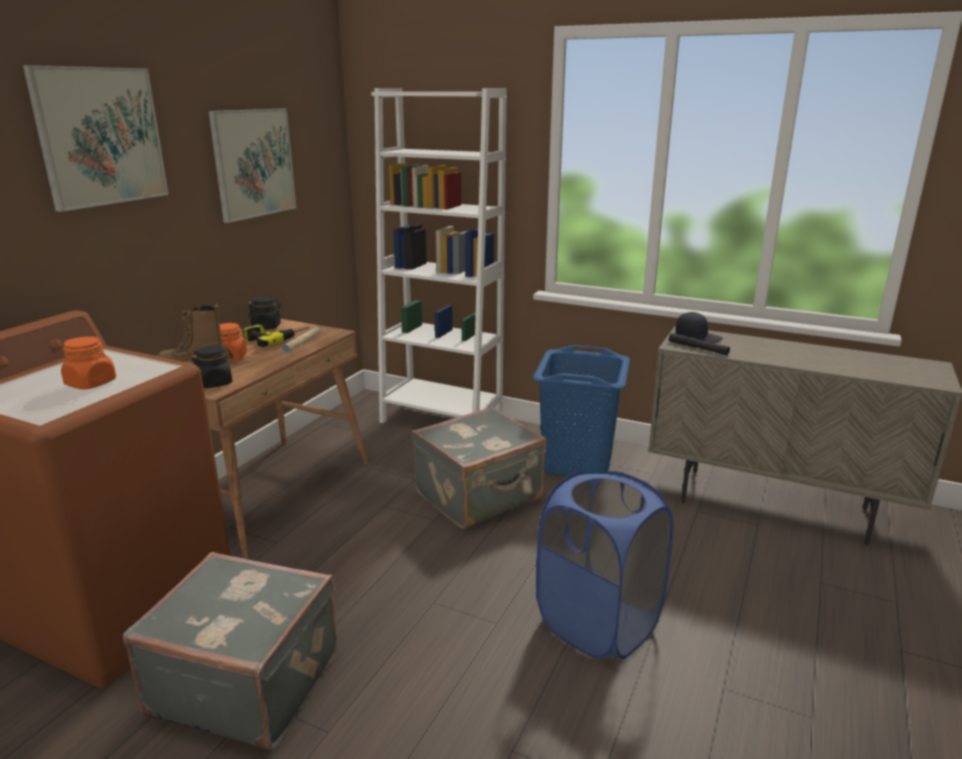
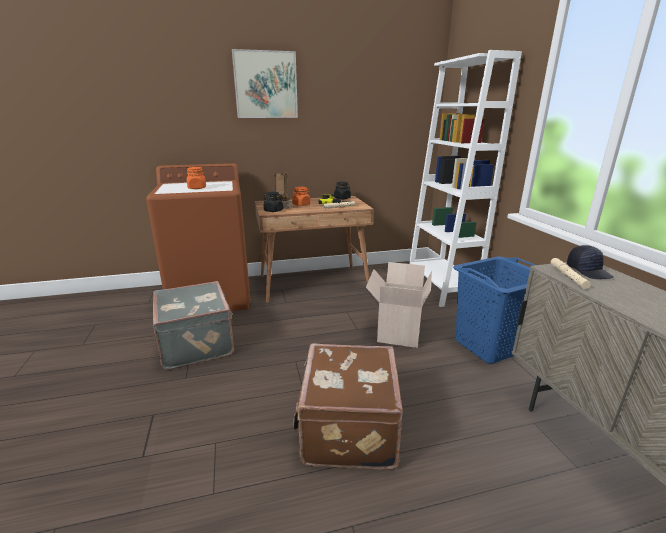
camera: 50 degrees right, 0 degrees up
(253, 163) = (360, 108): picture -> none
(480, 497) = (397, 332): grey suitcase -> cardboard box
(598, 624) = (347, 429): blue laundry basket -> brown suitcase
(698, 348) = (568, 276): black flashlight -> beige flashlight

